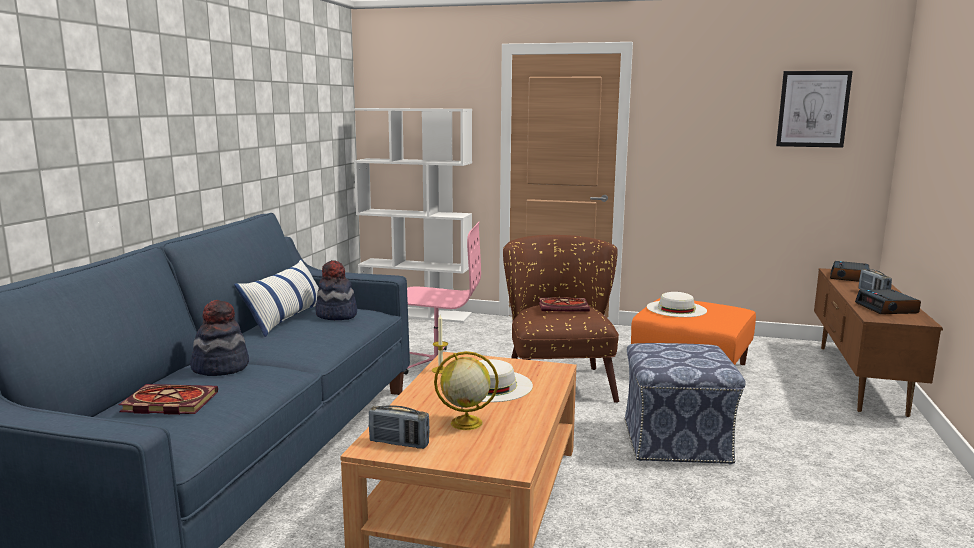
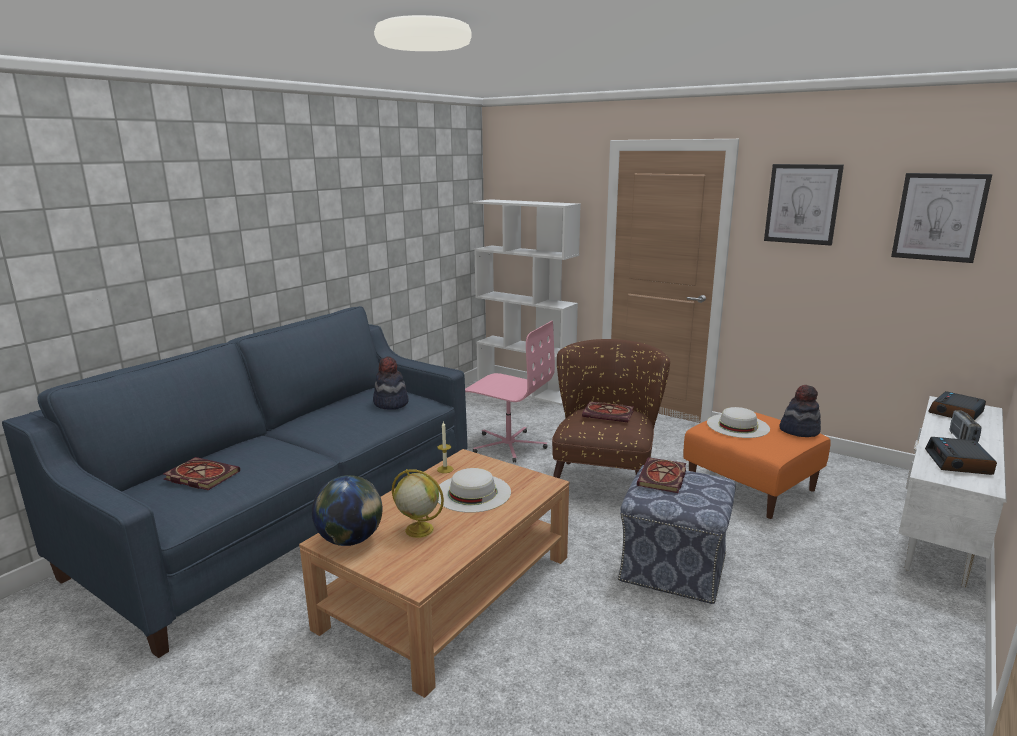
camera: 20 degrees right, 5 degrees up
(221, 367) = (263, 446): hat -> hat (799, 430)
(286, 318) = (351, 401): pillow -> none
(399, 443) = (350, 540): radio -> globe
(662, 350) = (663, 478): none -> book
(695, 101) = (802, 204): none -> picture
(858, 378) = (939, 528): brown tv stand -> white tv stand

